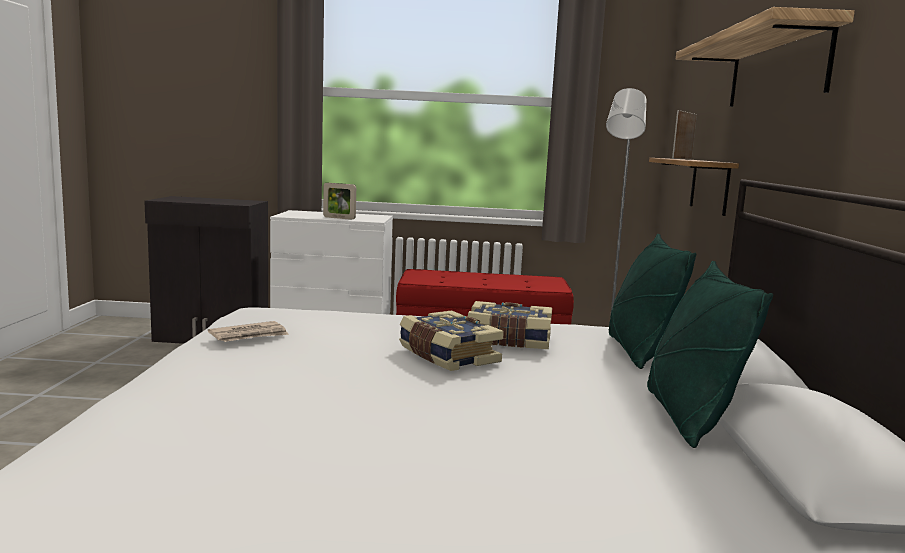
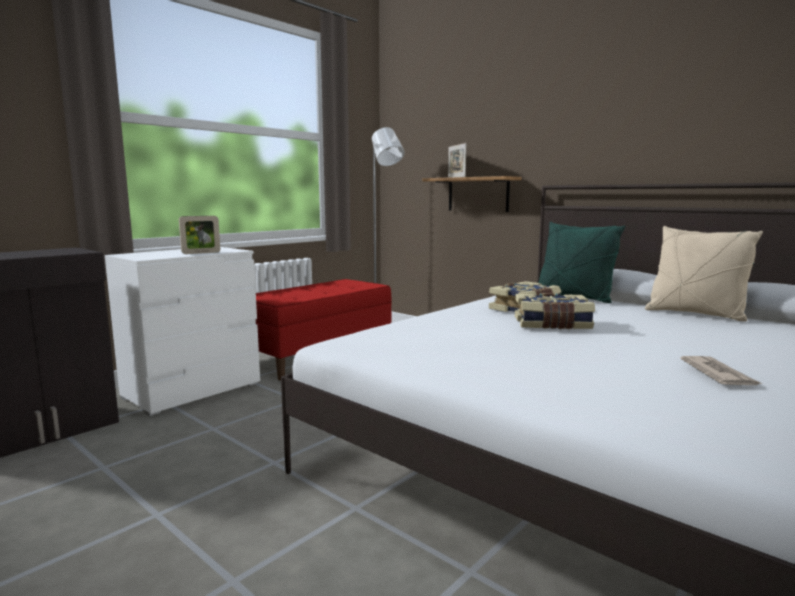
camera: 50 degrees left, 0 degrees up
(249, 335) = (440, 354): newspaper -> newspaper (718, 374)
(688, 418) = (695, 314): green pillow -> beige pillow
(776, 68) = (561, 116): shelf -> none

